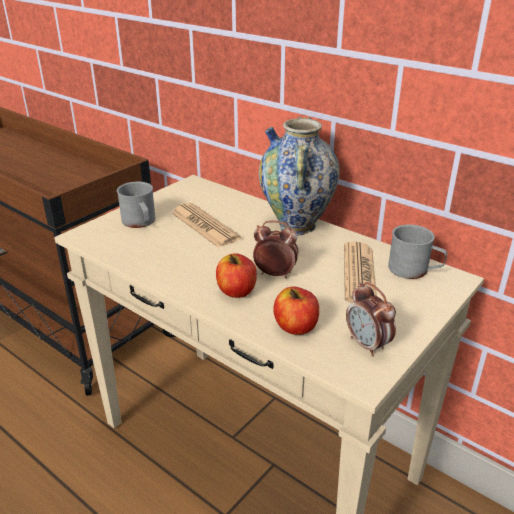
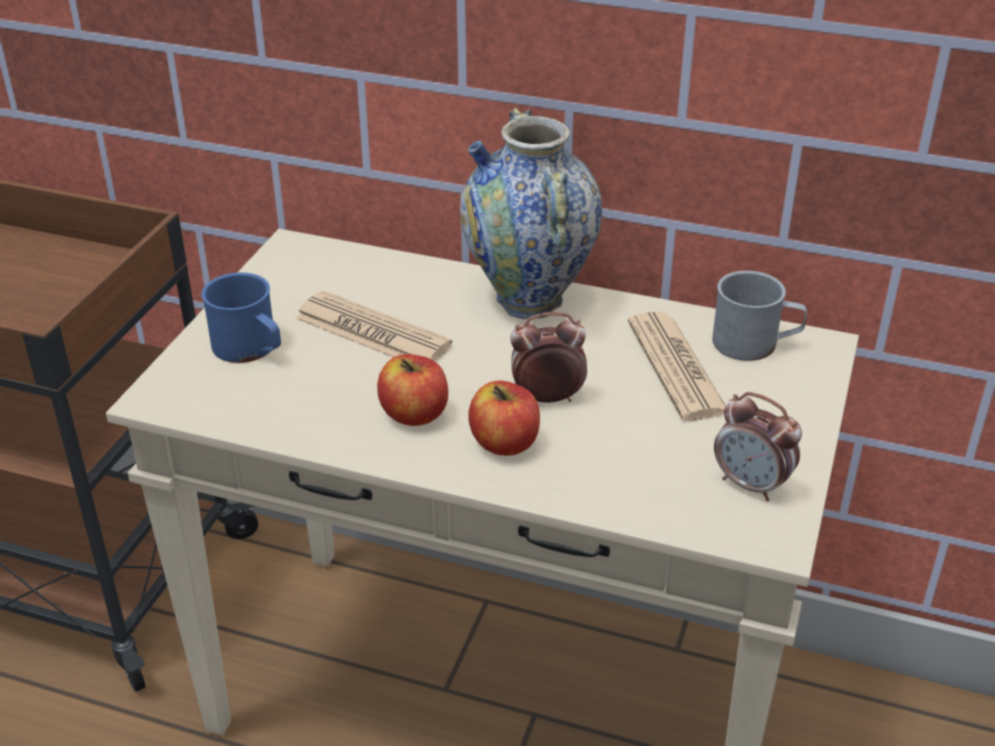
camera: 20 degrees left, 5 degrees up
(140, 222) = (251, 349): grey mug -> blue mug
(296, 327) = (632, 482): apple -> apple (414, 414)

